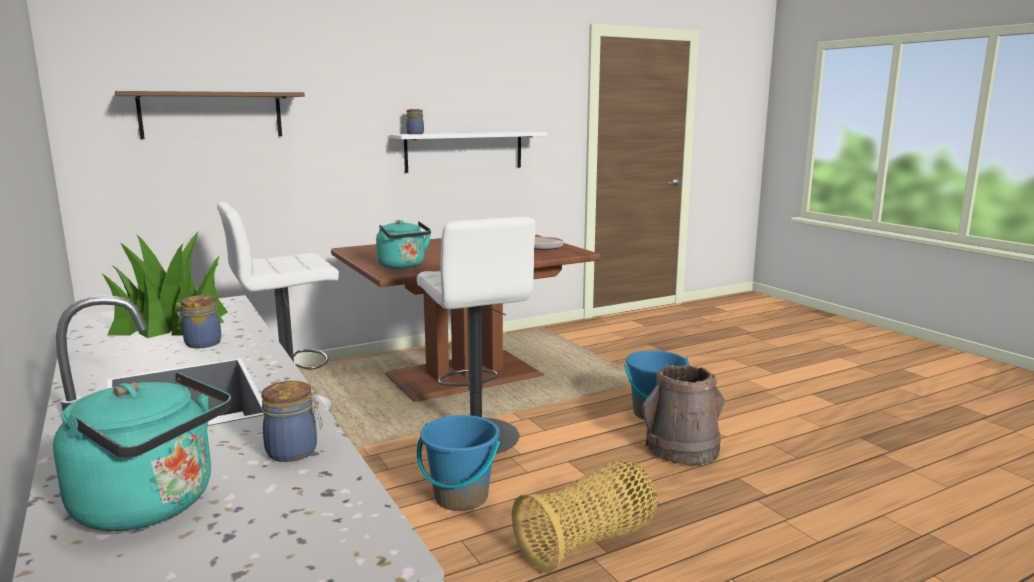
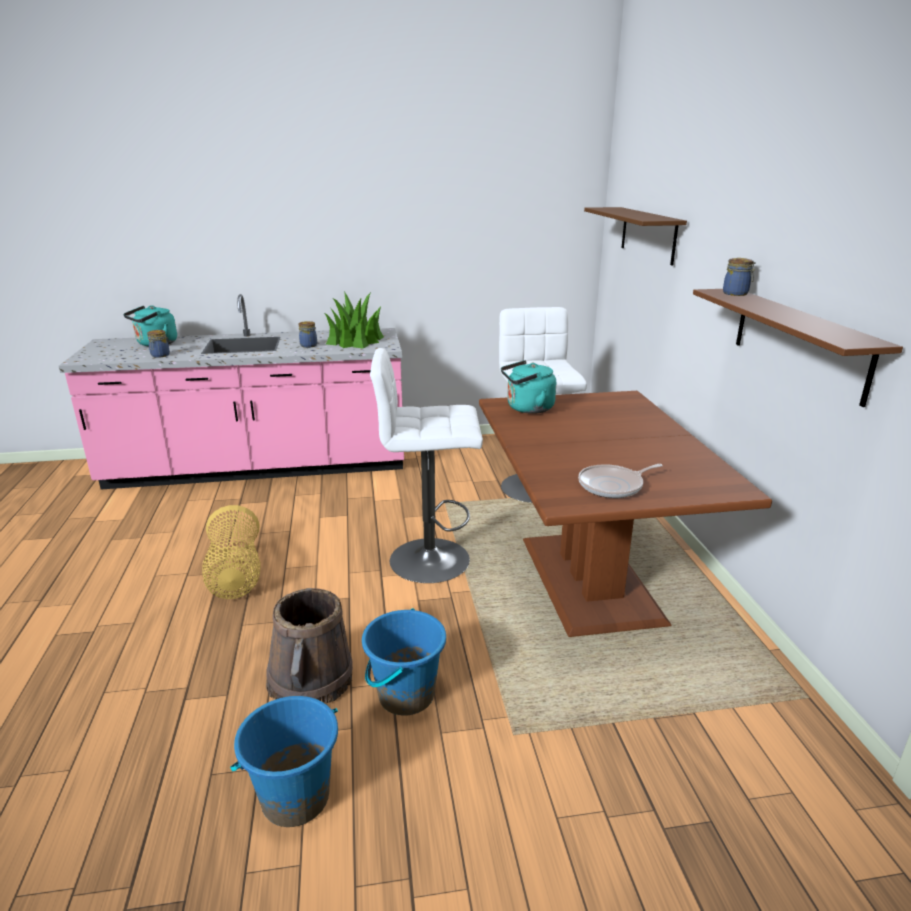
camera: 110 degrees right, 10 degrees up
(461, 497) = (338, 538): blue bucket -> blue bucket (295, 797)
(464, 151) = (798, 342): white shelf -> brown shelf

